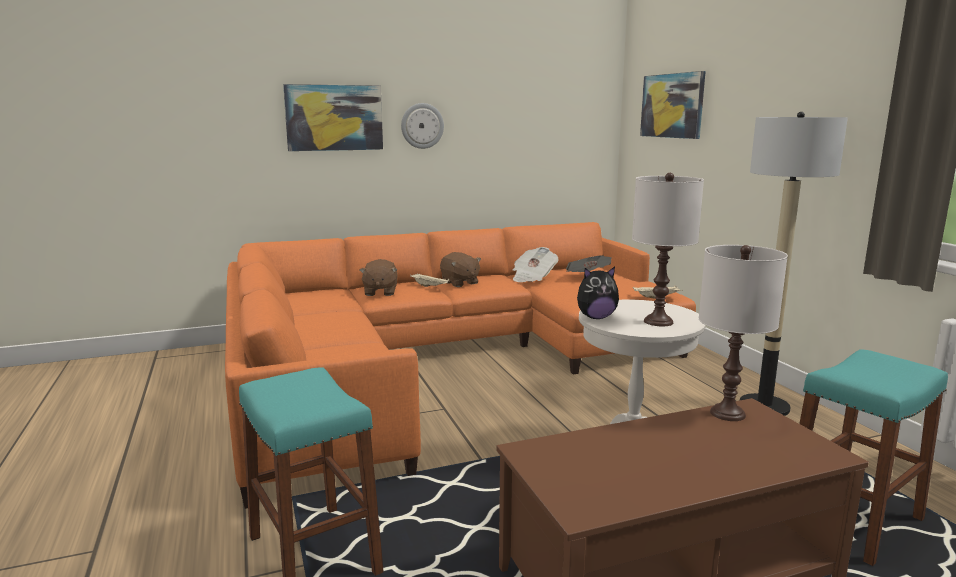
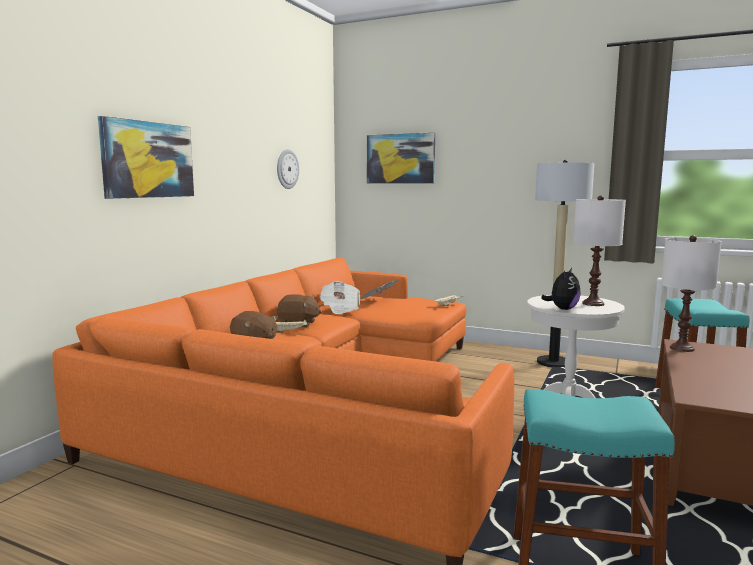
camera: 45 degrees left, 5 degrees down
(422, 126) = (219, 172): wall clock -> wall clock (287, 169)

